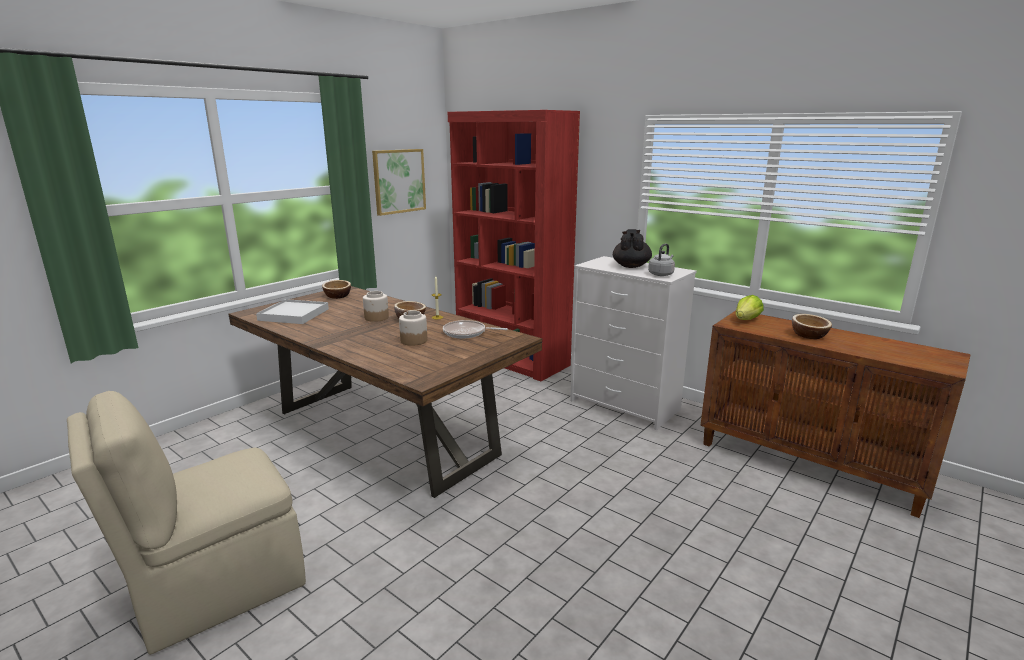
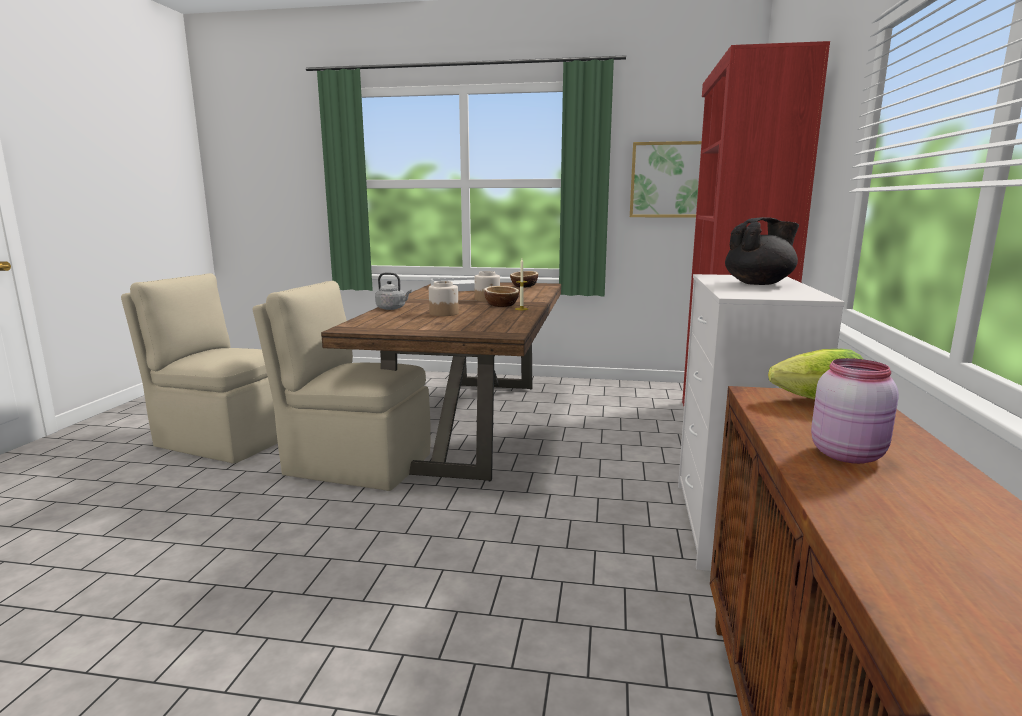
camera: 60 degrees right, 5 degrees down
(398, 508) = (355, 464): none -> beige chair
(467, 333) = (492, 320): frying pan -> none
(661, 274) = (752, 293): grey kettle -> grey kettle (392, 308)
(808, 335) = (848, 454): bowl -> pink jar

